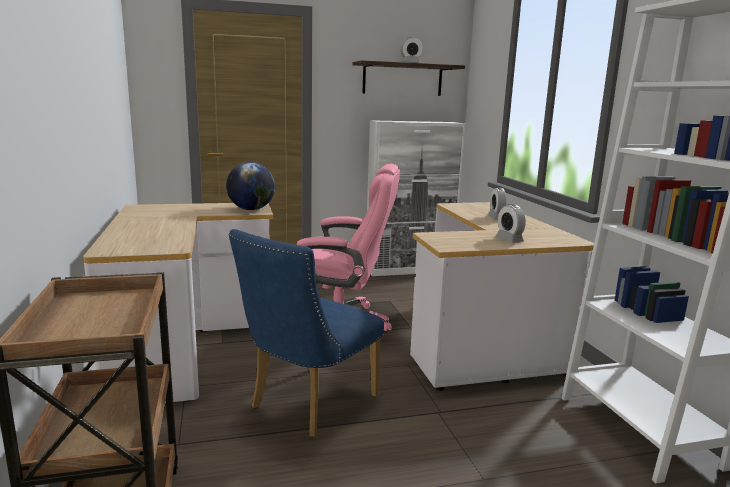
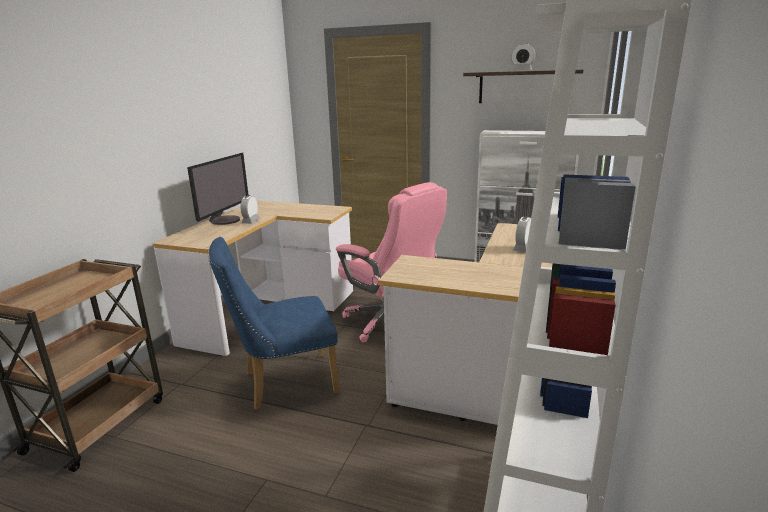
camera: 35 degrees right, 5 degrees up
(136, 226) = (225, 220): none -> monitor
(251, 209) = (323, 213): globe -> none
(509, 240) = (475, 278): alarm clock -> alarm clock (250, 221)

